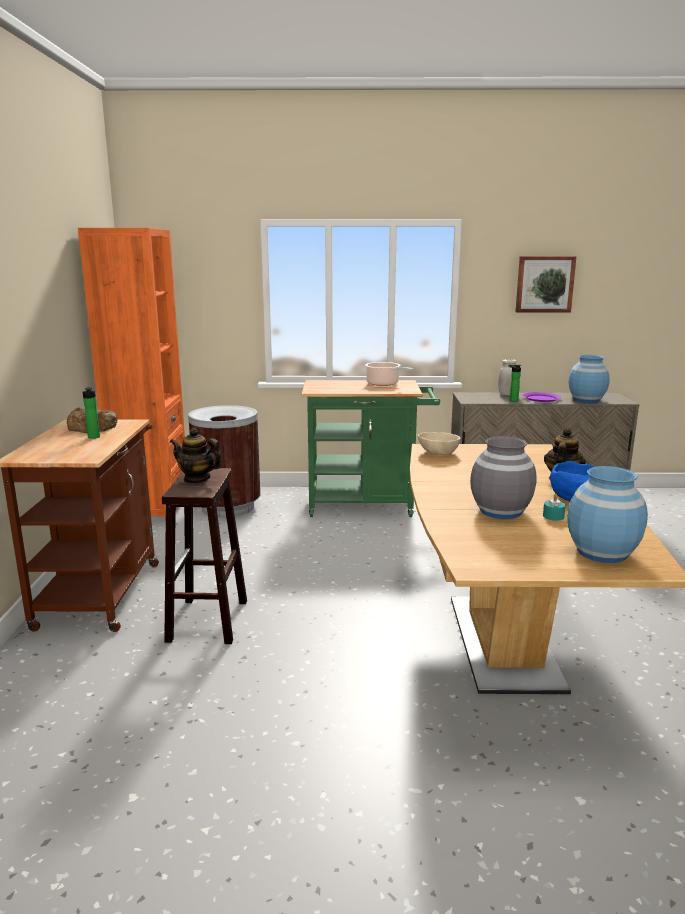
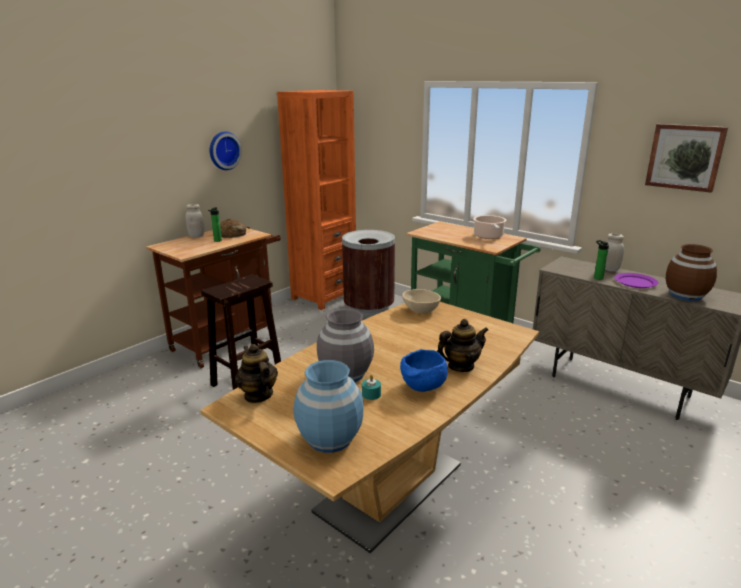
camera: 40 degrees right, 5 degrees up
(42, 309) = (223, 150): none -> wall clock
(45, 438) = (196, 236): none -> white jar
(197, 479) = (240, 284): teapot -> teapot (258, 395)
(586, 400) = (685, 295): blue vase -> brown vase

